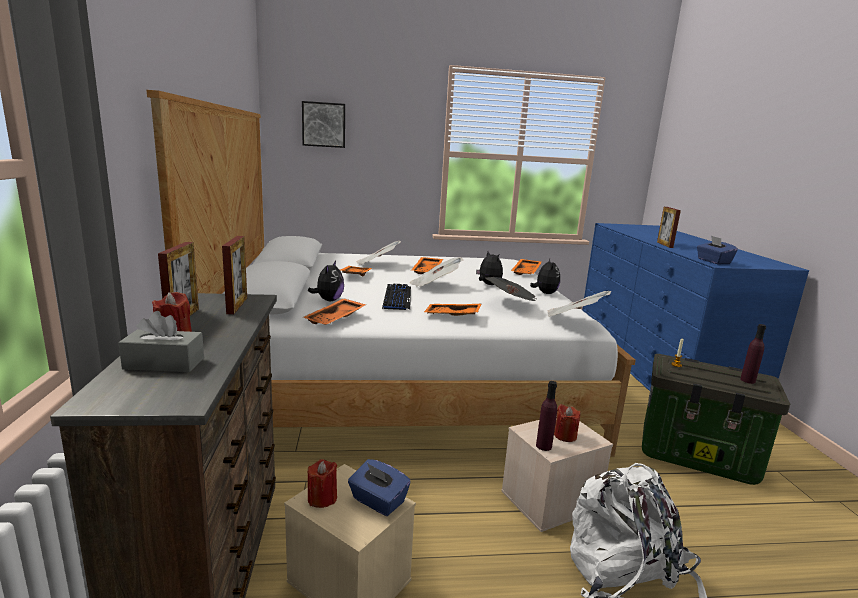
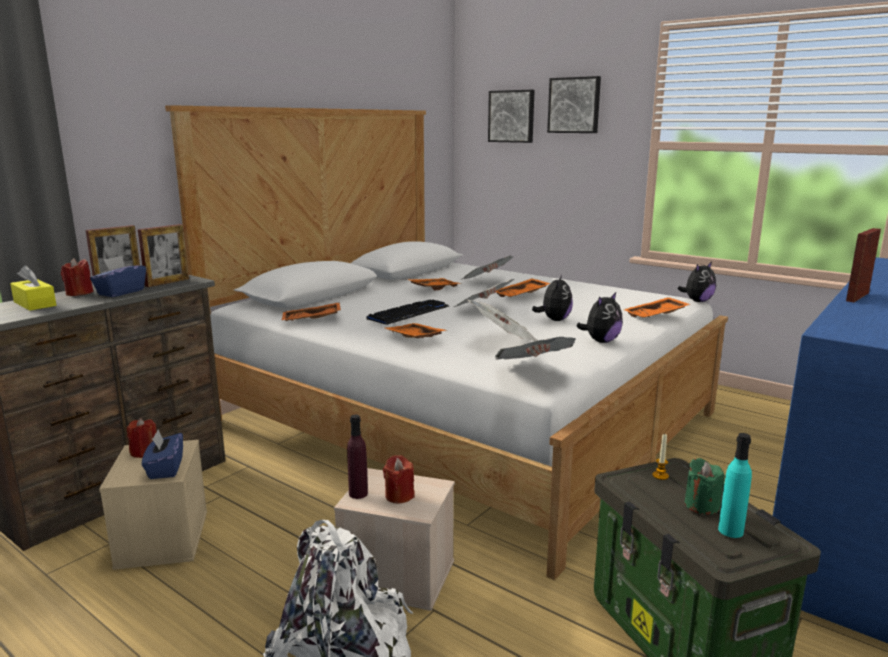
camera: 45 degrees right, 0 degrees up
(164, 363) = (35, 304): grey tissue box -> yellow tissue box
(328, 300) = (348, 305): plush toy -> plush toy (697, 301)
(382, 120) = (574, 105): none -> picture
(713, 261) = (839, 328): blue tissue box -> blue tissue box (120, 292)
(717, 373) = (701, 505): none -> green candle
(747, 380) = (730, 531): purple bottle -> turquoise bottle

